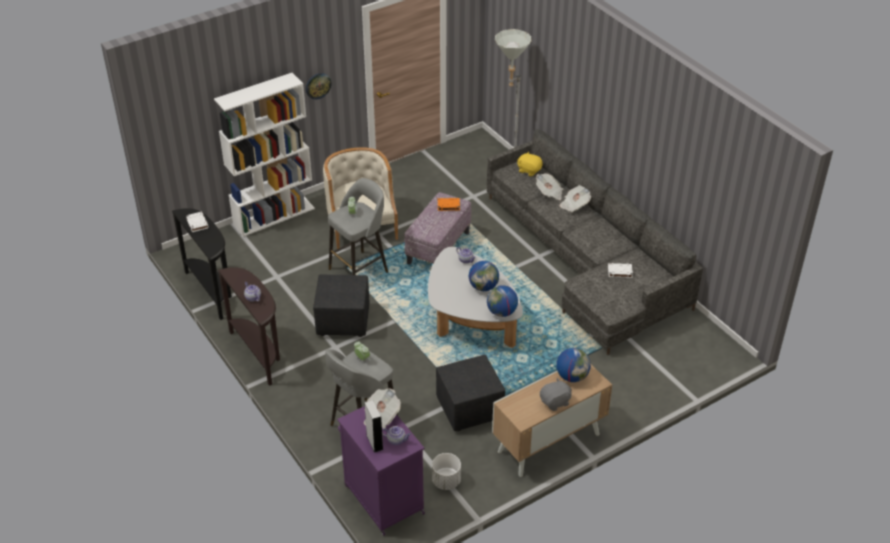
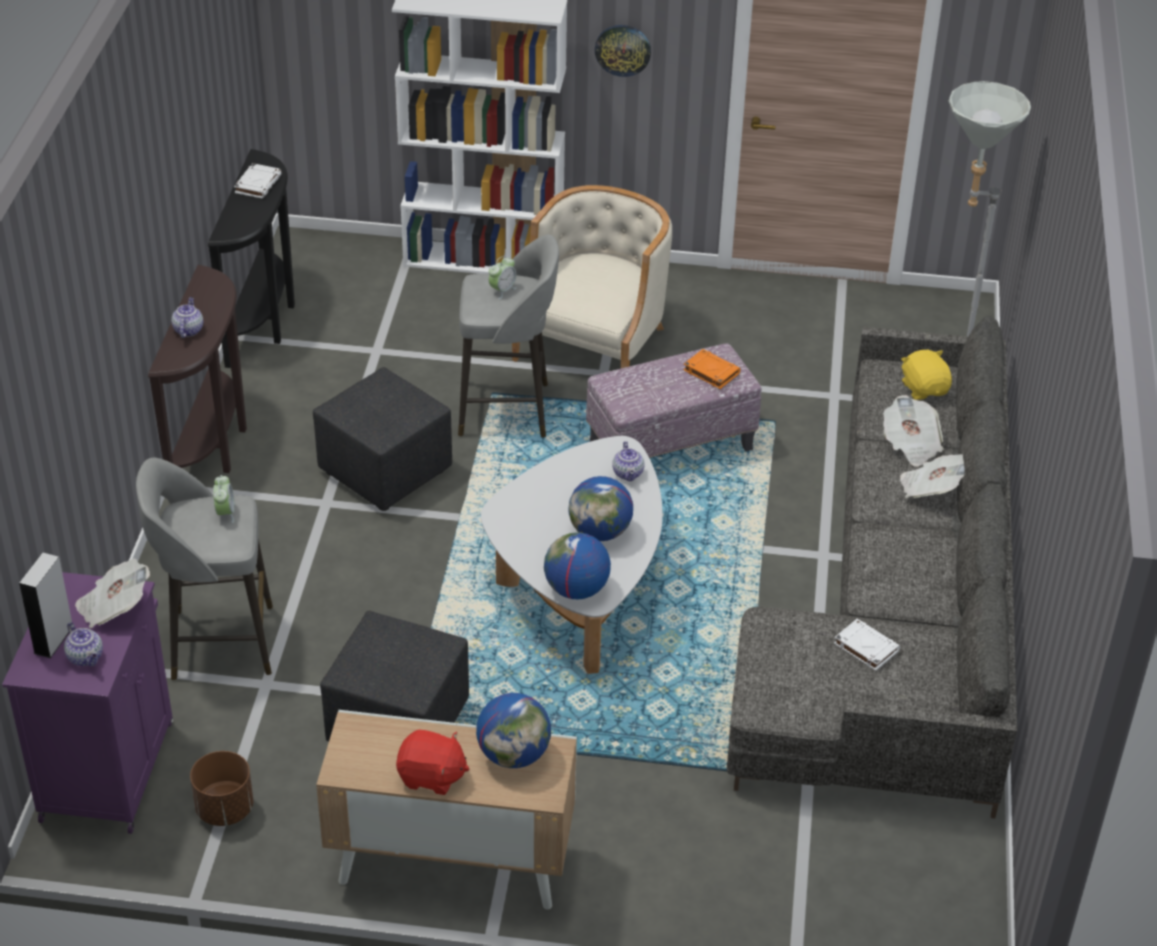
camera: 40 degrees right, 0 degrees up
(446, 481) = (224, 809): white planter -> brown planter
(555, 402) = (431, 776): grey plush toy -> red plush toy

